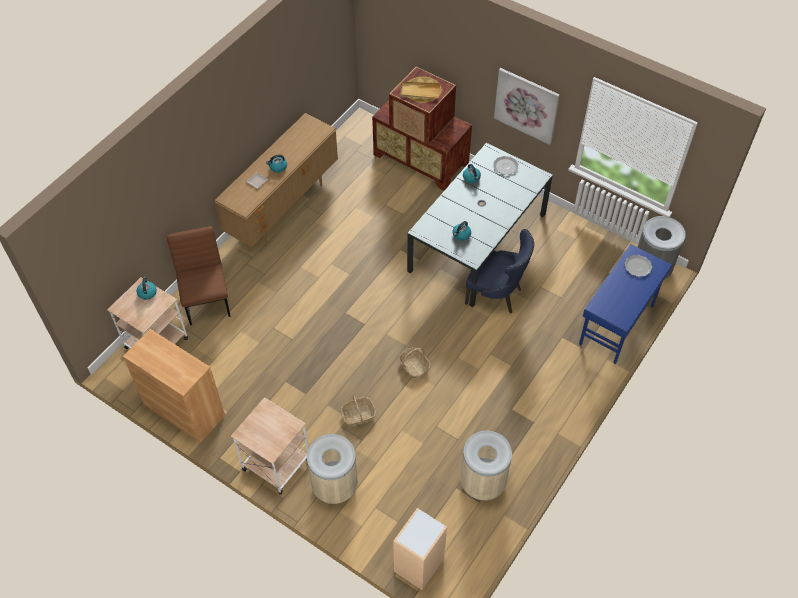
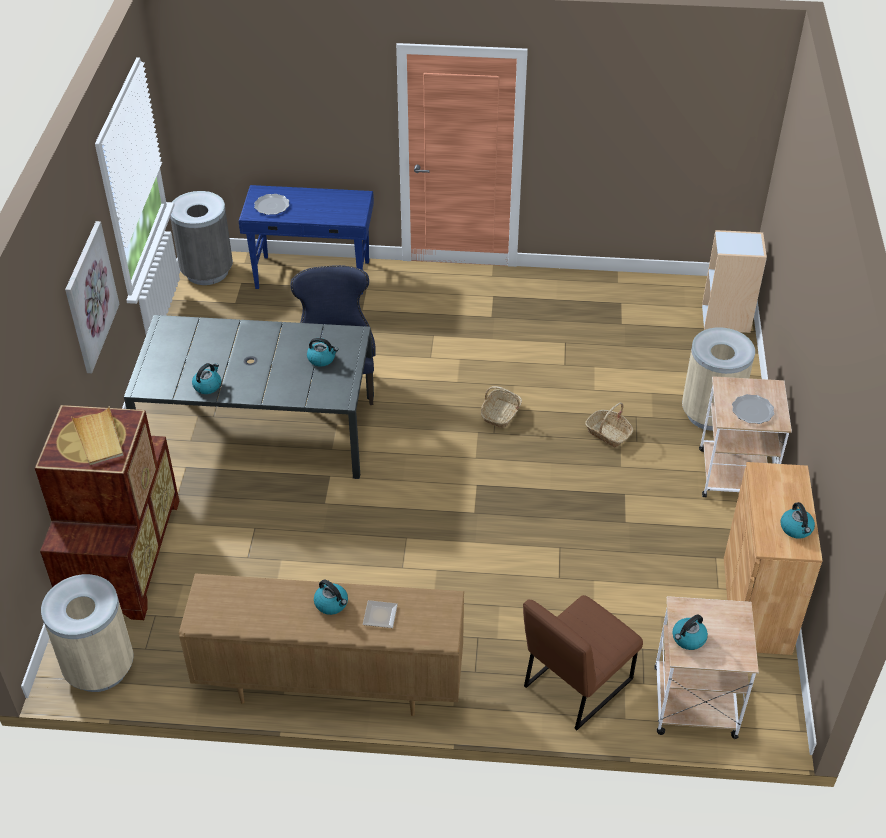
camera: 120 degrees left, 10 degrees down
(149, 358) = (796, 529): none -> kettle
(482, 483) = (597, 307): beige trash can -> beige trash can (100, 668)
(505, 166) = (163, 361): plate -> plate (752, 410)

